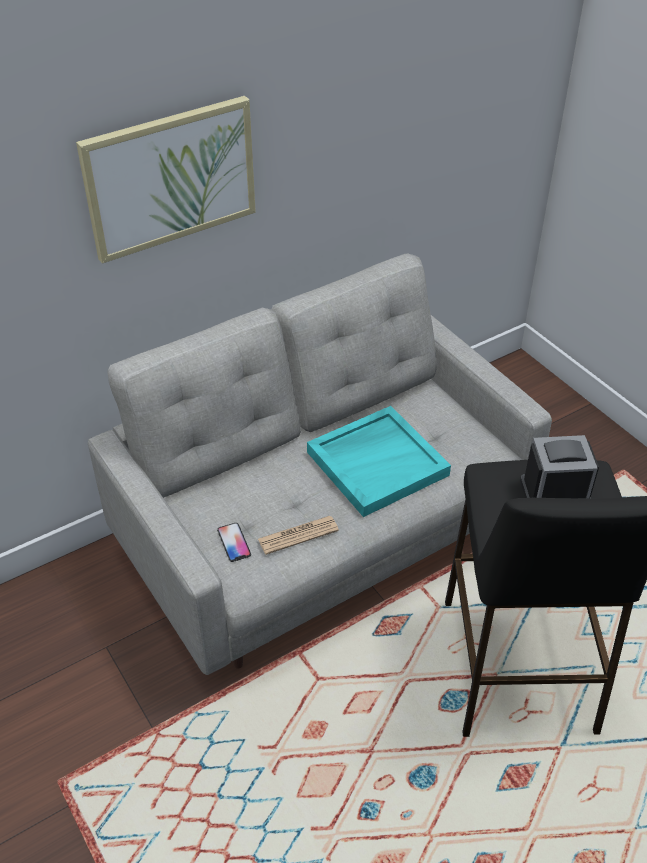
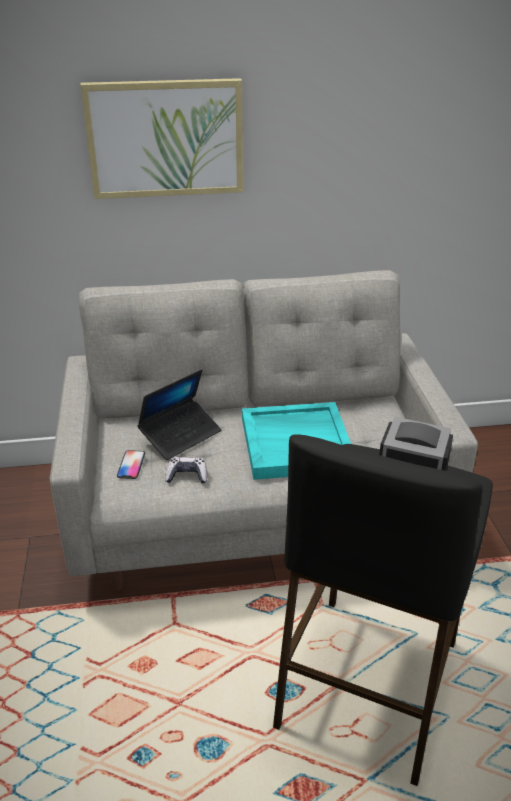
camera: 25 degrees right, 10 degrees down
(259, 491) = (181, 435): none -> laptop
(298, 535) = (187, 476): newspaper -> game controller

